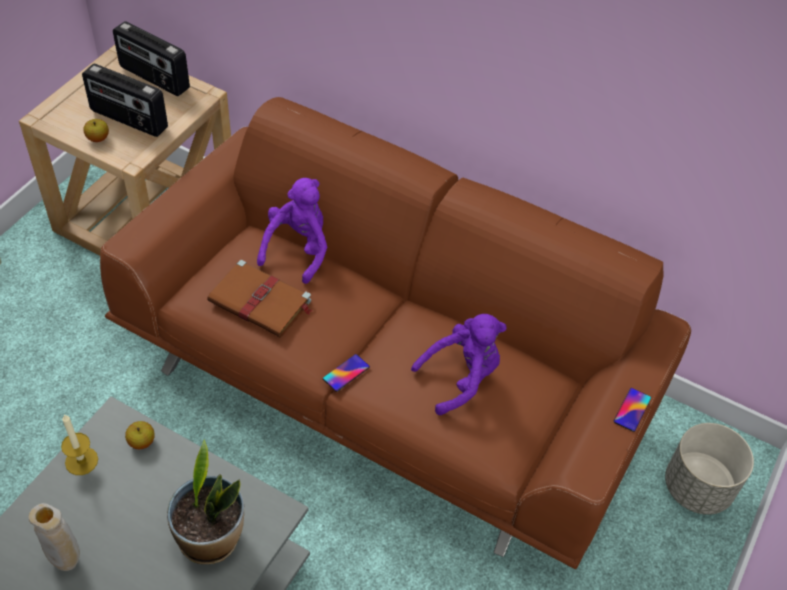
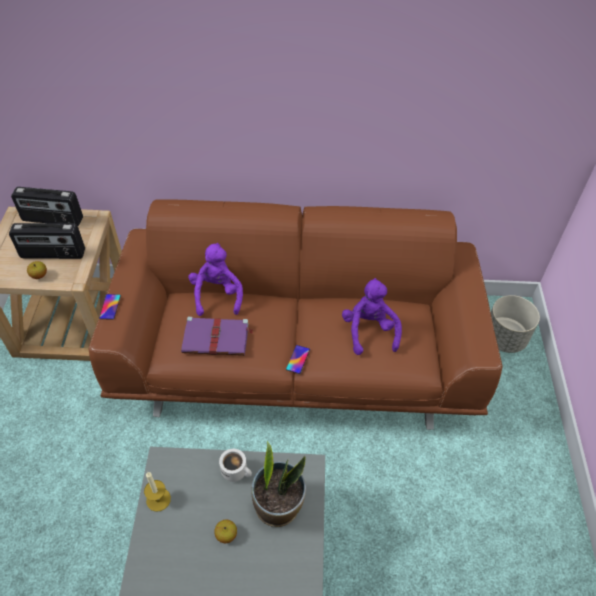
camera: 25 degrees left, 0 degrees up
(67, 561) = (192, 571): beige vase -> none
(141, 442) = (191, 466): apple -> apple (226, 535)
(189, 473) = (237, 471): none -> white mug
(261, 302) = (217, 338): brown book -> purple book
(461, 378) = (369, 331): purple plush toy -> purple plush toy turned 45 degrees counterclockwise
(632, 410) = (480, 305): phone -> phone (110, 307)

